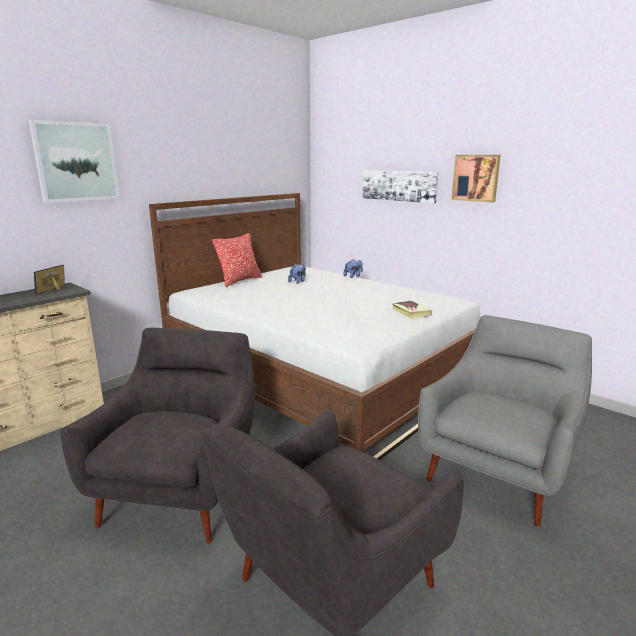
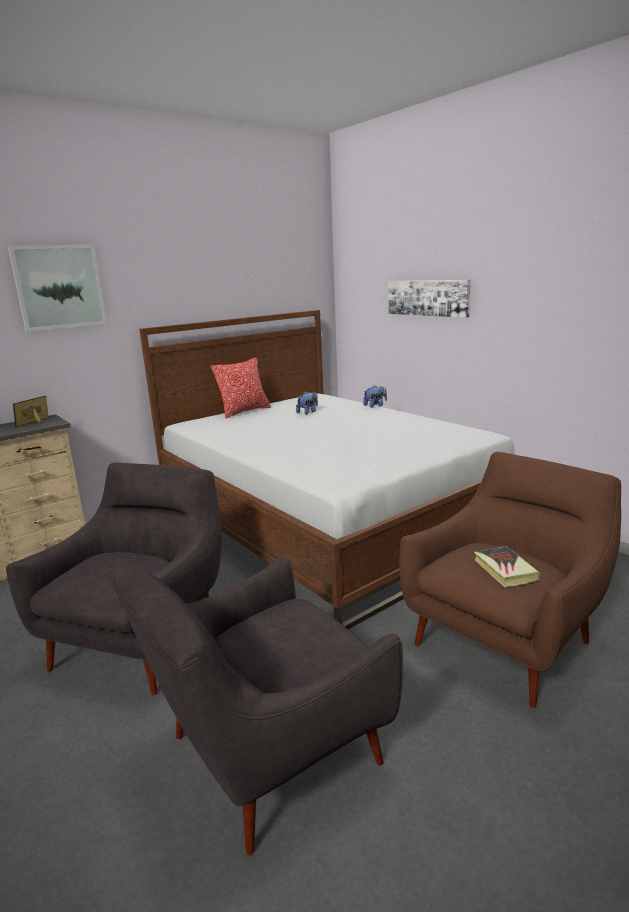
camera: 10 degrees right, 0 degrees up
(410, 312) = (420, 448): book -> book (505, 570)
(476, 178) = (513, 285): picture -> none
(498, 471) = (505, 640): grey armchair -> brown armchair

